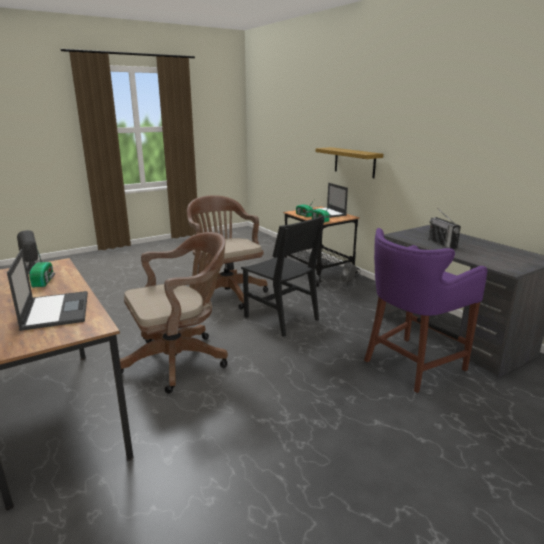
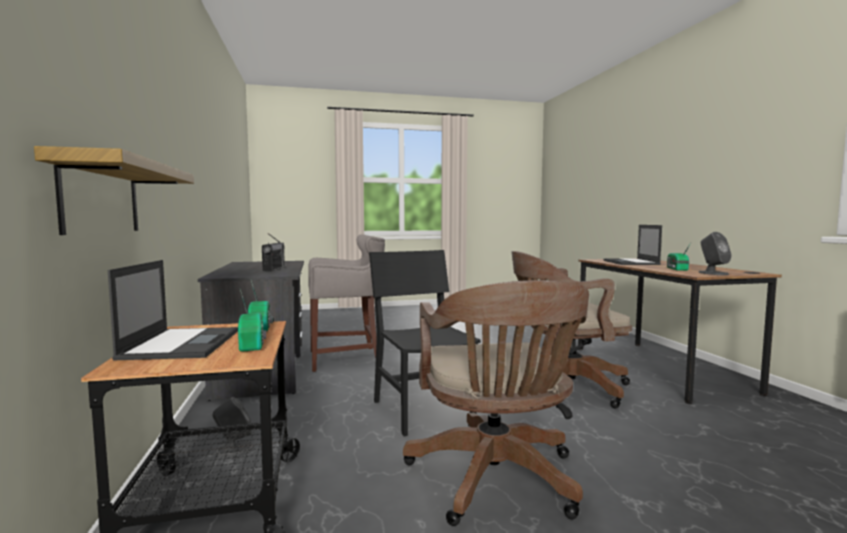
camera: 160 degrees left, 15 degrees down
(411, 365) = (347, 358): purple stool -> grey stool

